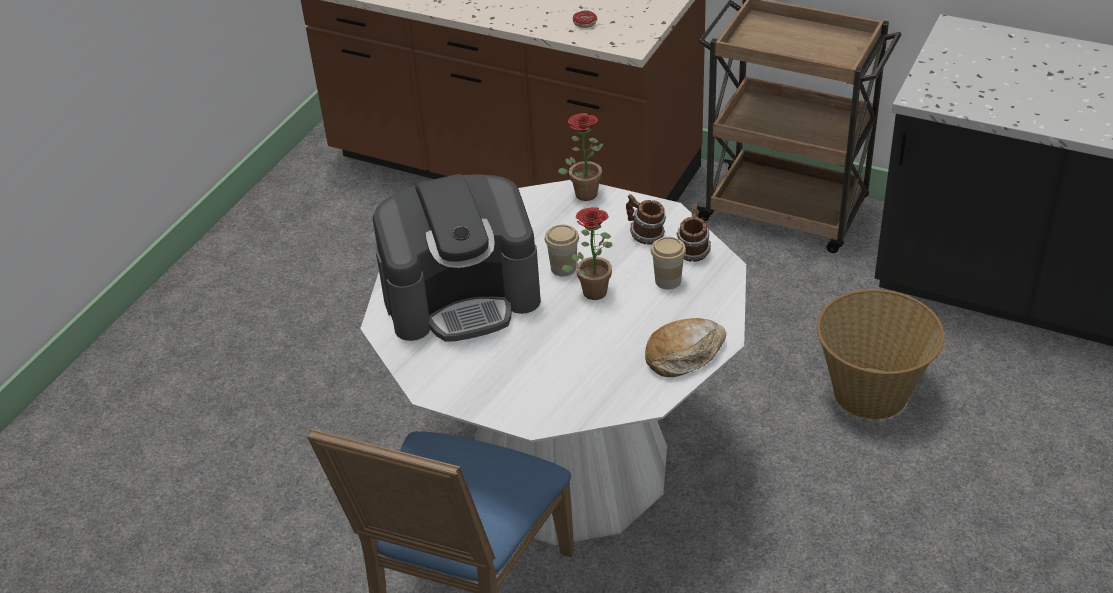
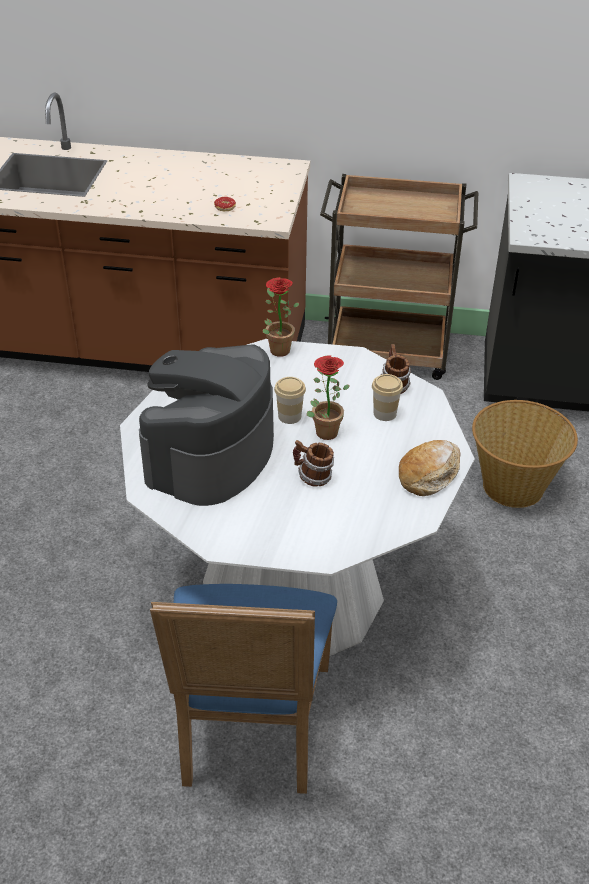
camera: 20 degrees left, 0 degrees up
(462, 297) = (210, 455): coffee machine -> coffee machine turned 150 degrees clockwise
(645, 235) = (347, 378): mug -> mug (313, 477)

